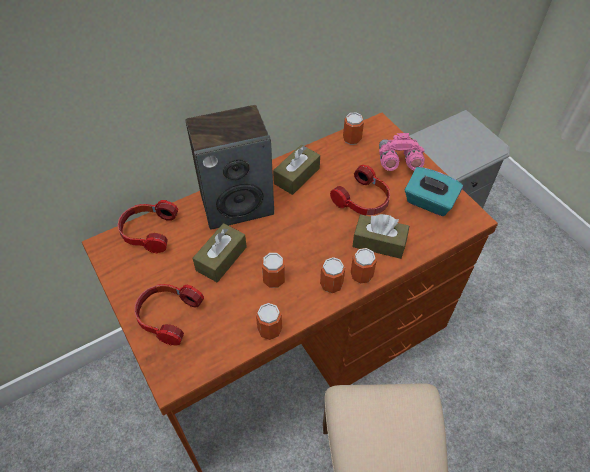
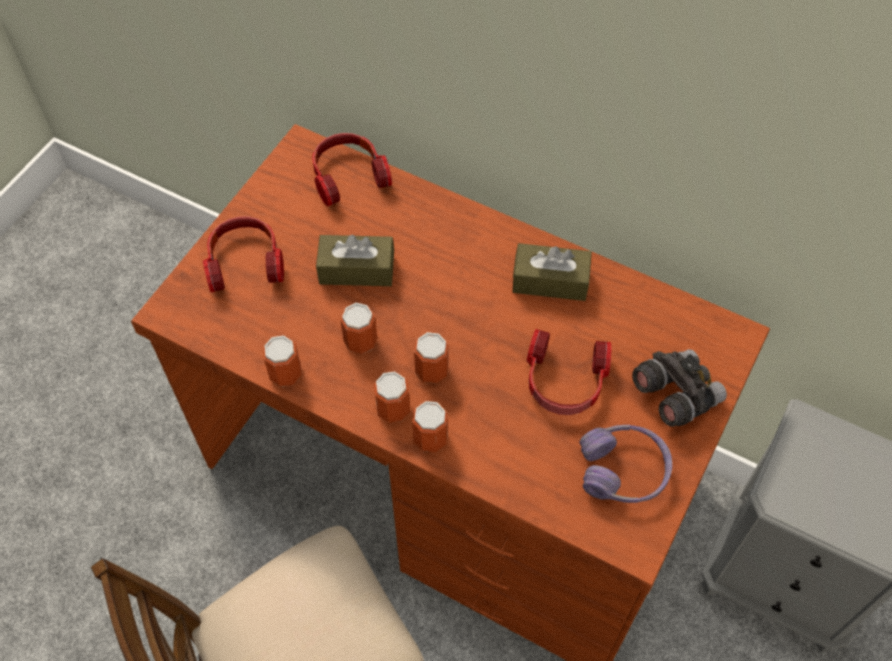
camera: 60 degrees right, 5 degrees up
(237, 204) = (452, 240): speaker -> none
(352, 139) = (676, 314): can -> can (431, 370)
(379, 242) = (500, 436): brown tissue box -> none
(398, 162) = (674, 395): pink binoculars -> grey binoculars
(429, 202) = (623, 470): turquoise tissue box -> purple headphones

